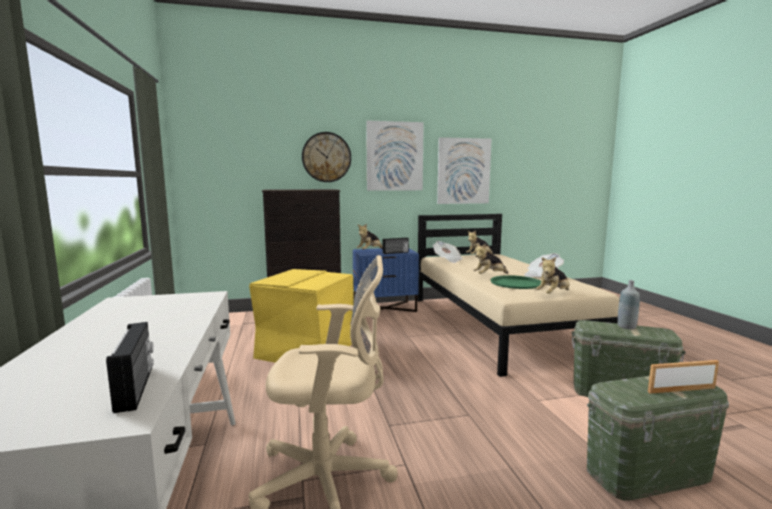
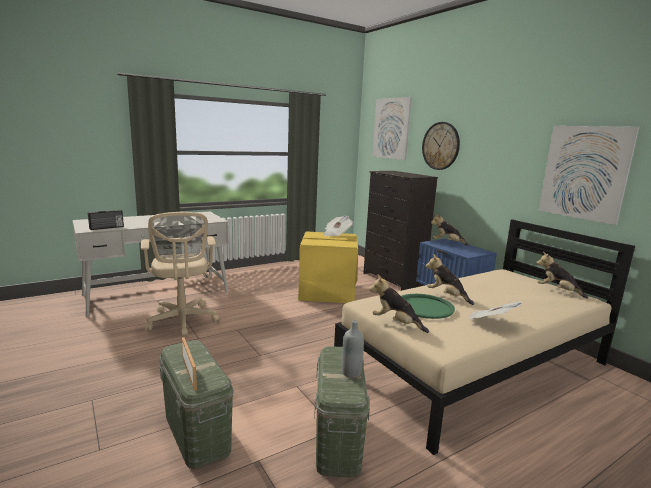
camera: 70 degrees right, 5 degrees up
(395, 156) = (499, 148): picture -> picture (391, 128)
(395, 253) = (454, 250): radio -> none
(447, 260) = (500, 277): newspaper -> newspaper (336, 234)

